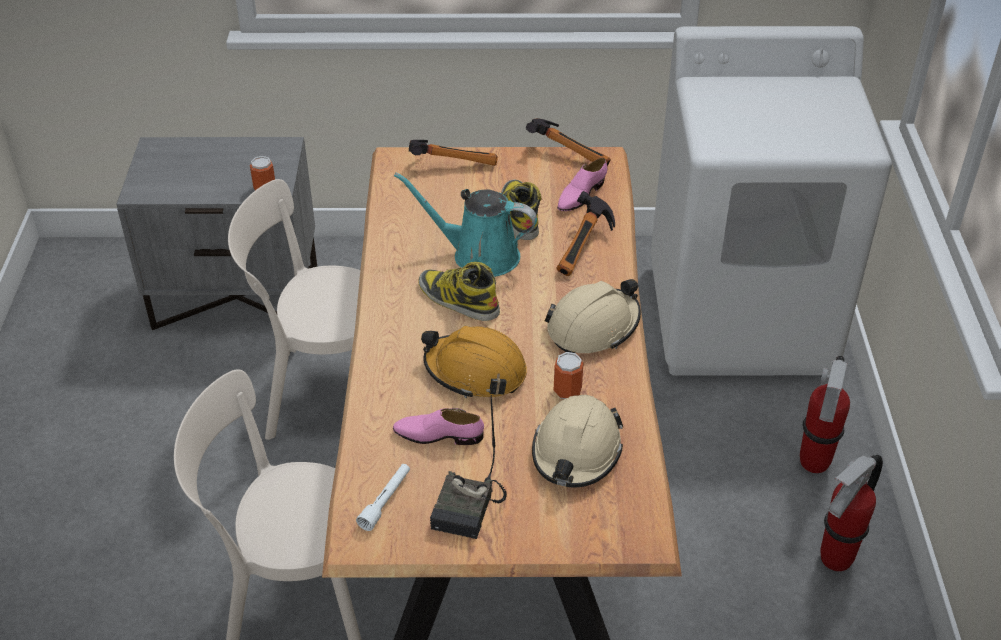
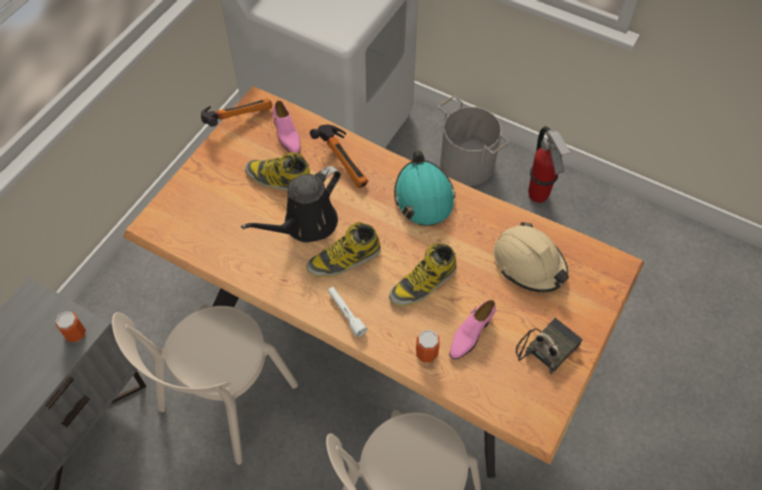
camera: 60 degrees left, 15 degrees up
(386, 501) = (513, 393): white flashlight -> white flashlight (346, 313)
(452, 163) = (188, 190): hammer -> none
(469, 510) = (547, 347): radio -> radio turned 90 degrees counterclockwise
(475, 371) = (423, 283): orange hard hat -> boot
(479, 255) = (306, 224): turquoise watering can -> black watering can
(567, 391) = (473, 241): can -> can (426, 353)
(593, 327) = (423, 197): beige hard hat -> turquoise hard hat
(814, 463) = (468, 163): fire extinguisher -> grey bucket

